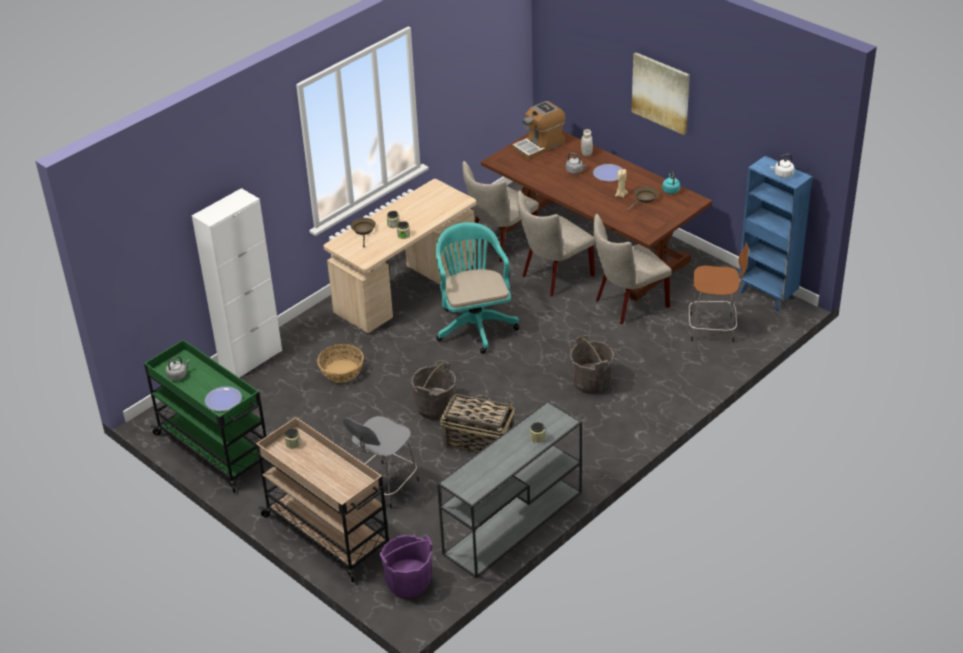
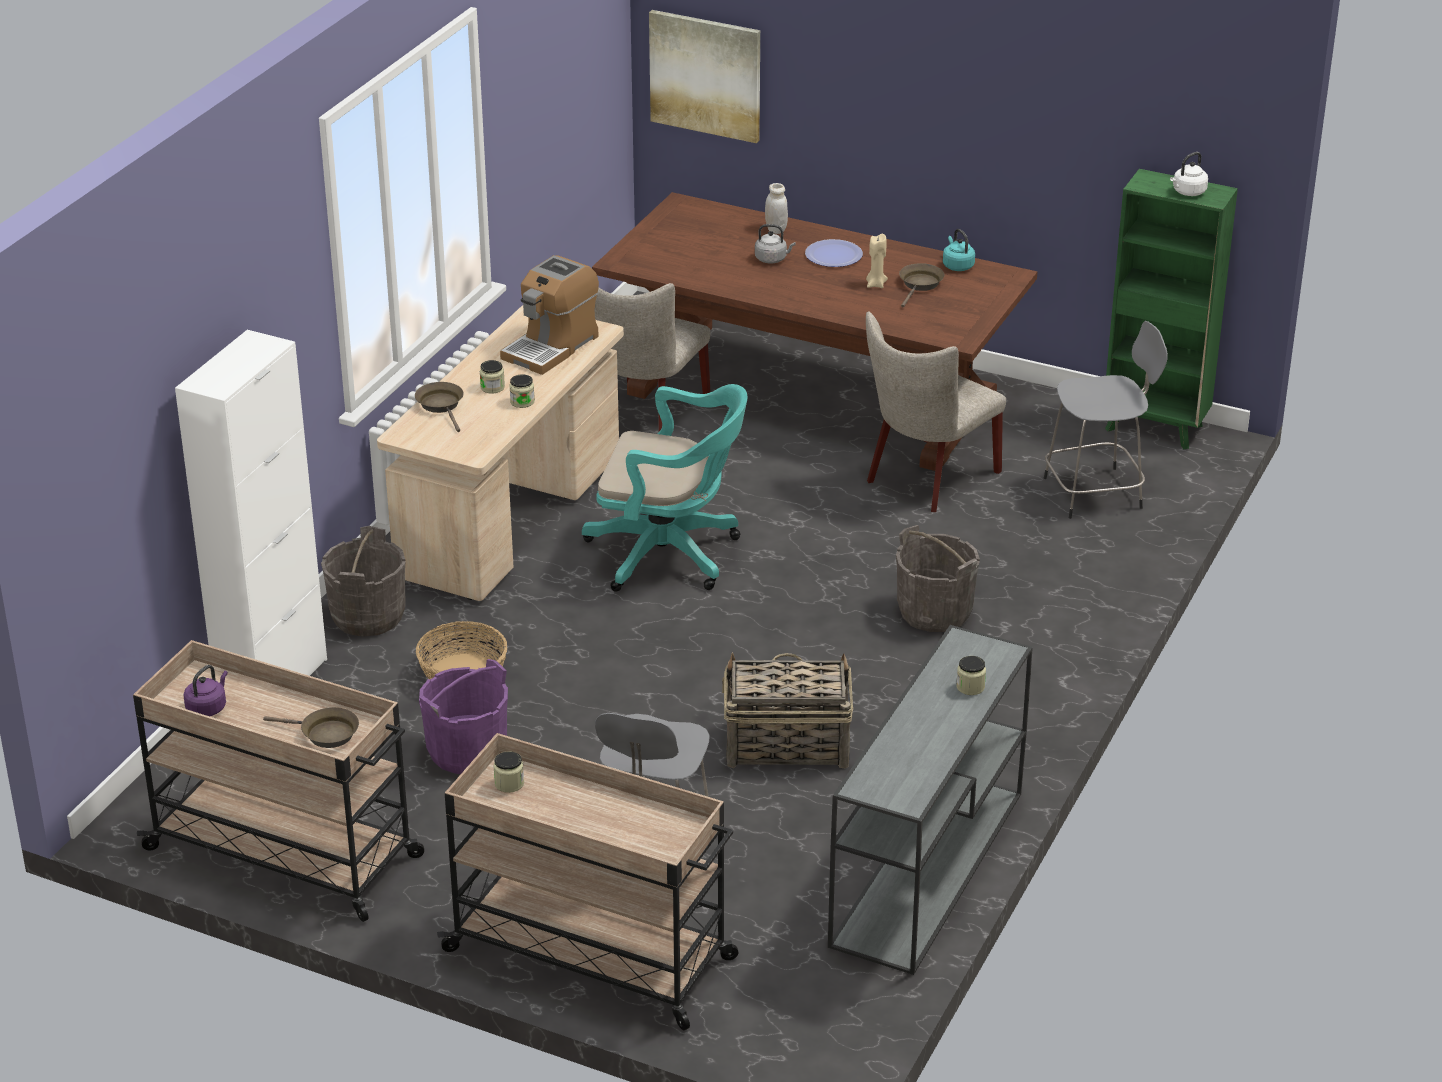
camera: 20 degrees left, 5 degrees down
(178, 375) = (208, 707): grey kettle -> purple kettle
(216, 450) = (286, 853): green cart -> beige cart
(223, 400) = (325, 734): plate -> brown frying pan
(408, 582) = (791, 1007): purple bucket -> purple bucket (467, 751)
(435, 407) = (675, 703): grey bucket -> grey bucket (367, 616)
(474, 324) = (671, 555): turquoise office chair -> turquoise office chair turned 135 degrees clockwise
(539, 146) = (684, 228): coffee machine -> coffee machine (551, 347)
(554, 277) = (771, 456): beige chair -> none
(661, 92) = (916, 91): picture -> picture (706, 75)
(714, 328) = (1096, 492): brown stool -> grey stool
(767, 295) = (1155, 428): blue bookcase -> green bookcase

